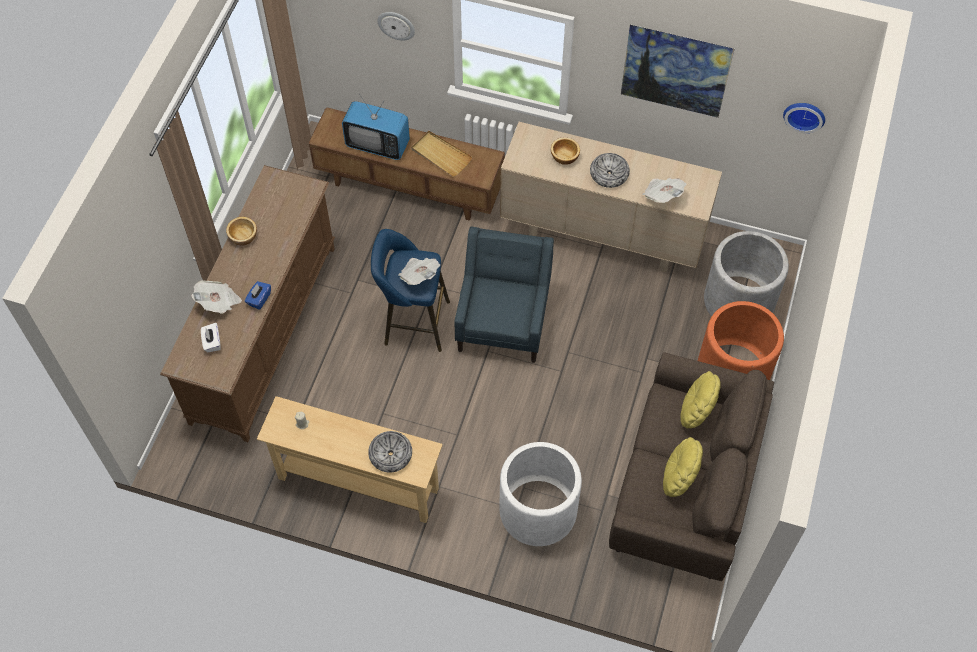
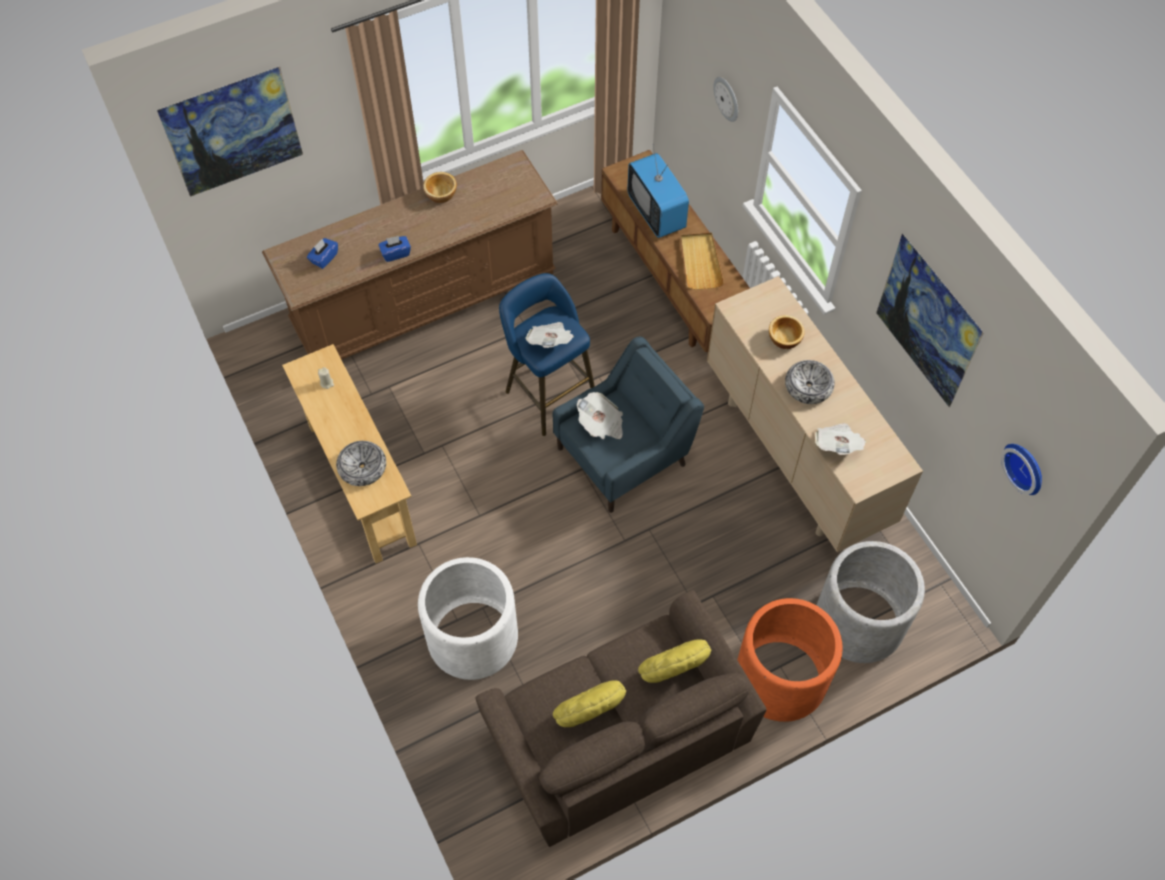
camera: 45 degrees right, 0 degrees up
(117, 305) = (240, 154): none -> picture
(212, 342) = (324, 258): white tissue box -> blue tissue box
(219, 302) = (364, 231): newspaper -> newspaper (601, 424)

